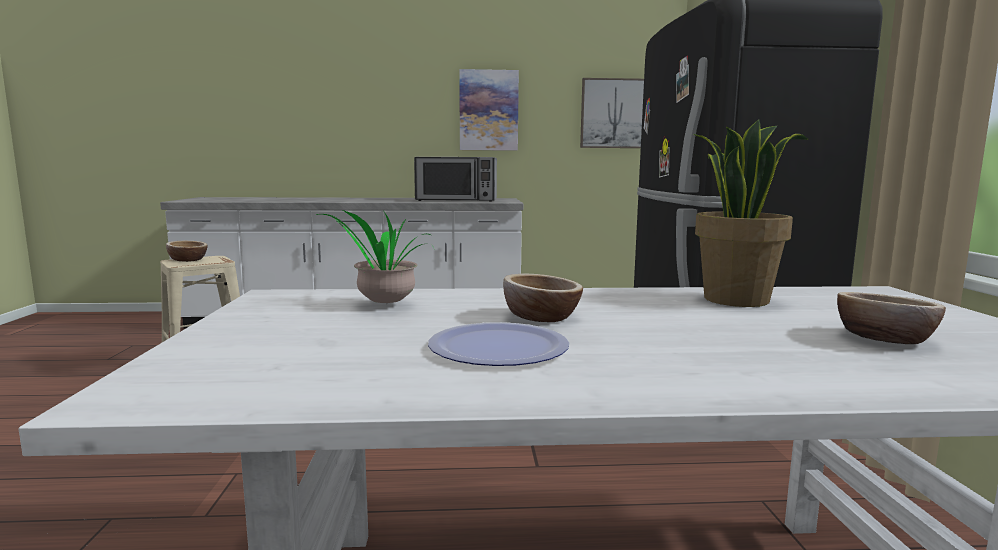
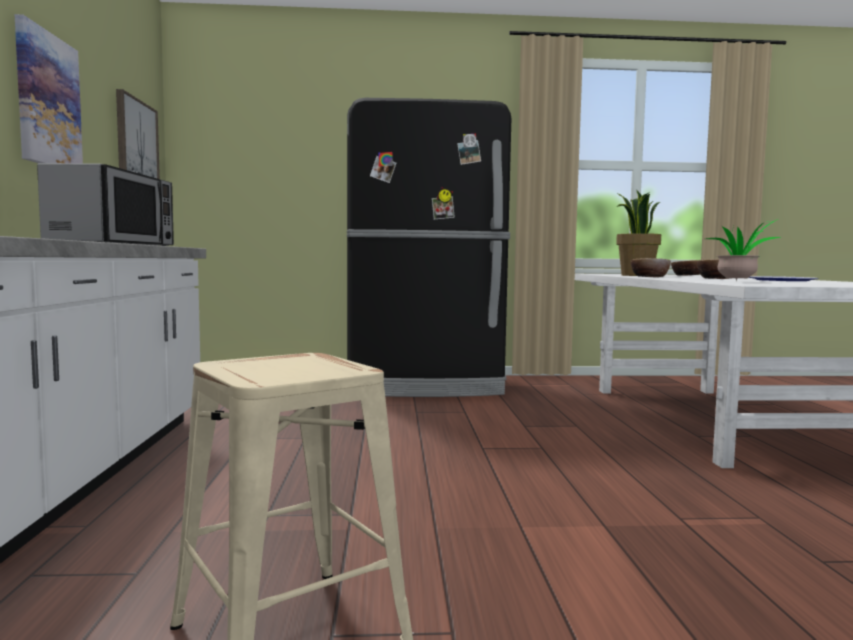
camera: 90 degrees left, 5 degrees down
(188, 260) = (267, 371): bowl -> bowl (649, 277)

